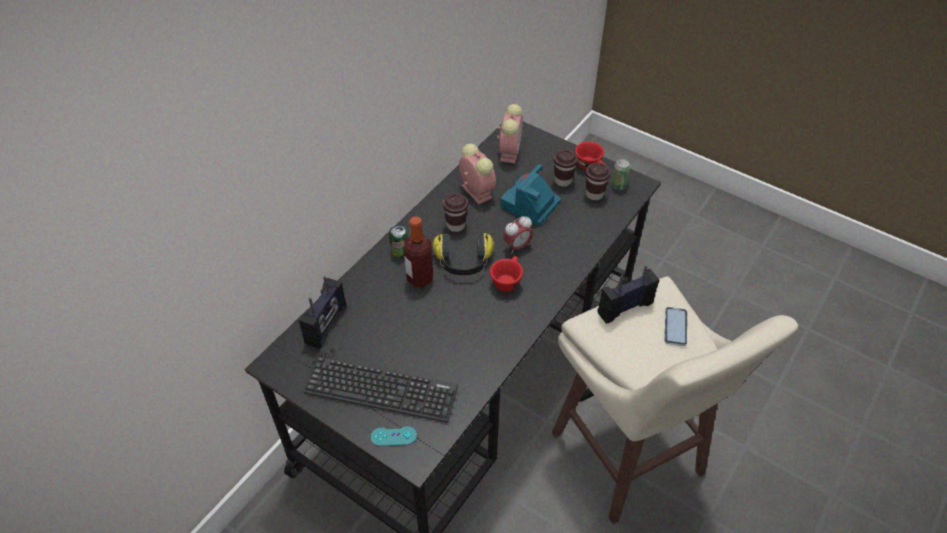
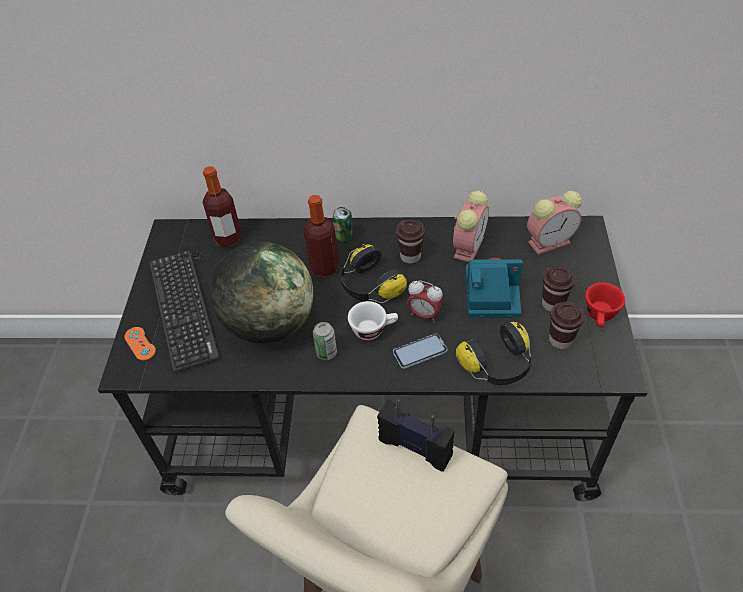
camera: 60 degrees right, 0 degrees up
(326, 324) = (228, 238): radio -> bottle
(393, 436) = (140, 343): turquoise game controller -> orange game controller
(449, 339) = (270, 324): none -> globe
(507, 280) = (373, 329): red cup -> white cup
(590, 233) = (498, 365): none -> headphones
(618, 185) = (597, 355): can -> can (326, 353)
(675, 327) = (426, 512): phone -> phone (420, 352)

